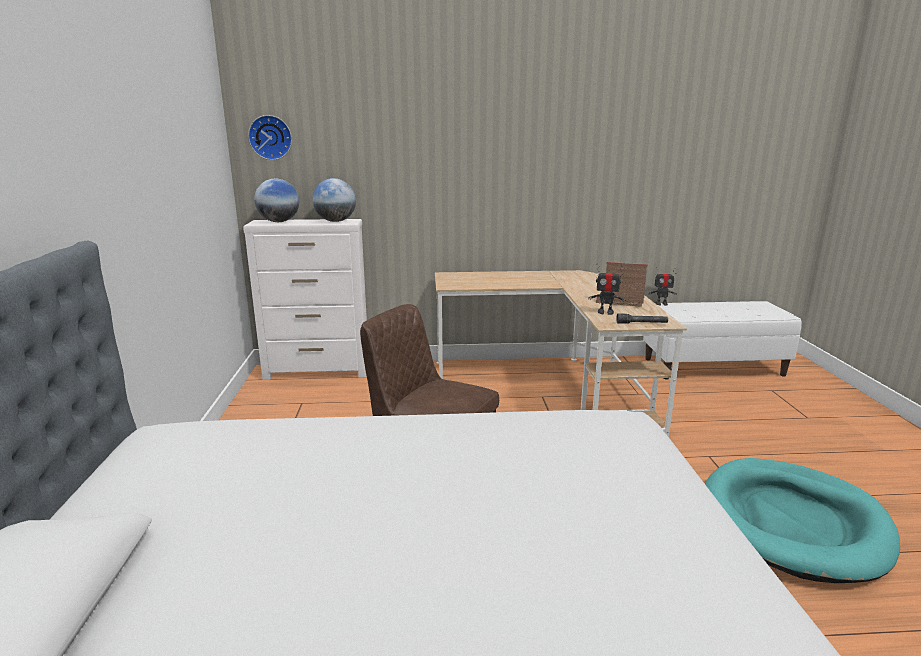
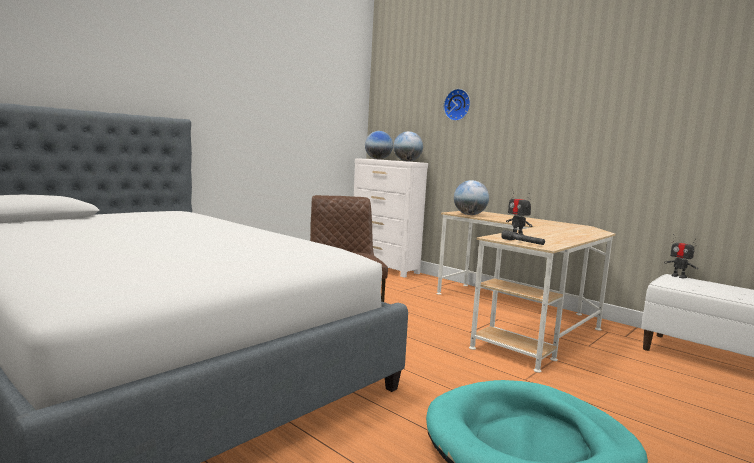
camera: 45 degrees right, 10 degrees down
(271, 137) = (388, 106): wall clock -> wall clock (458, 105)
(468, 285) = (469, 215): none -> globe
(620, 301) = (555, 236): toy house -> none

